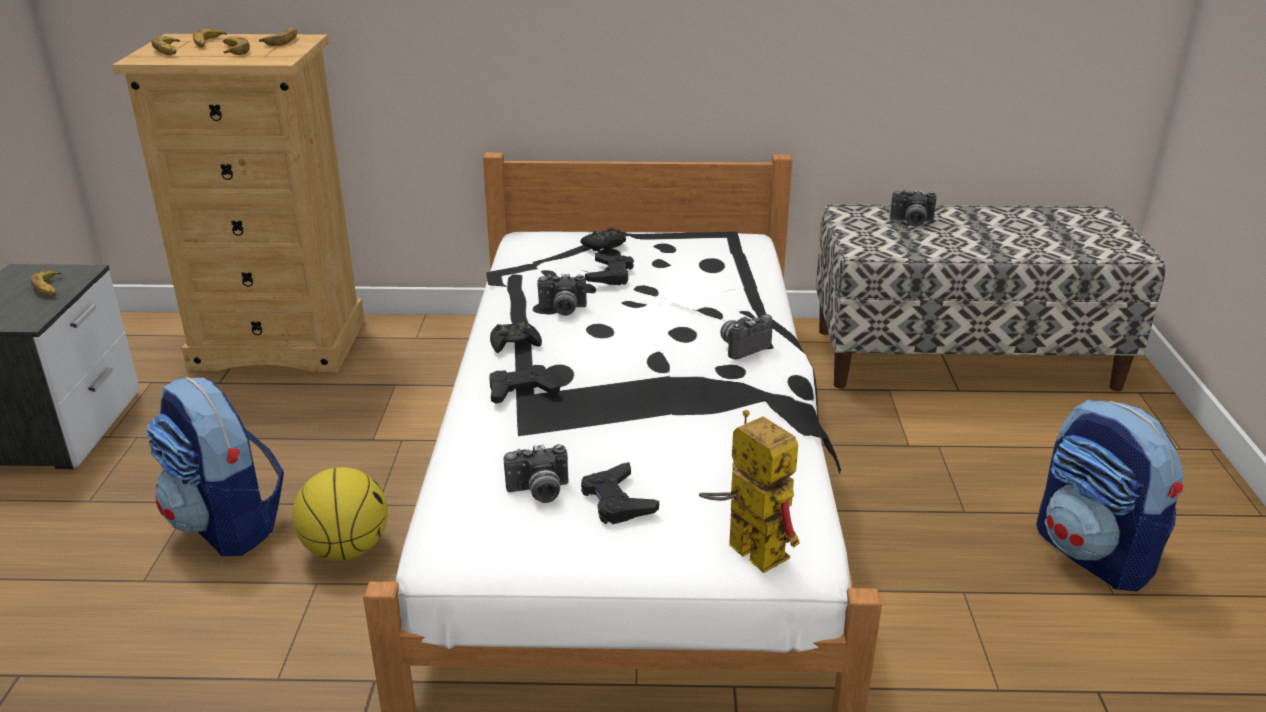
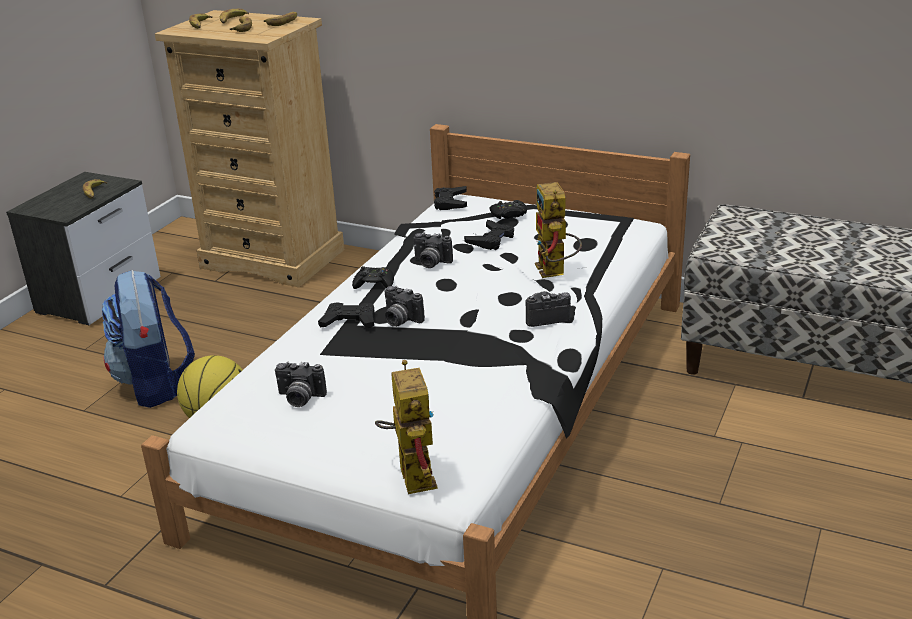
camera: 25 degrees right, 0 degrees up
(617, 501) = (348, 417): black game controller -> black game controller (450, 202)
(711, 298) = (555, 273): none -> toy robot
(911, 222) = (786, 230): camera -> camera (400, 320)
(1094, 554) = (813, 568): backpack -> none

